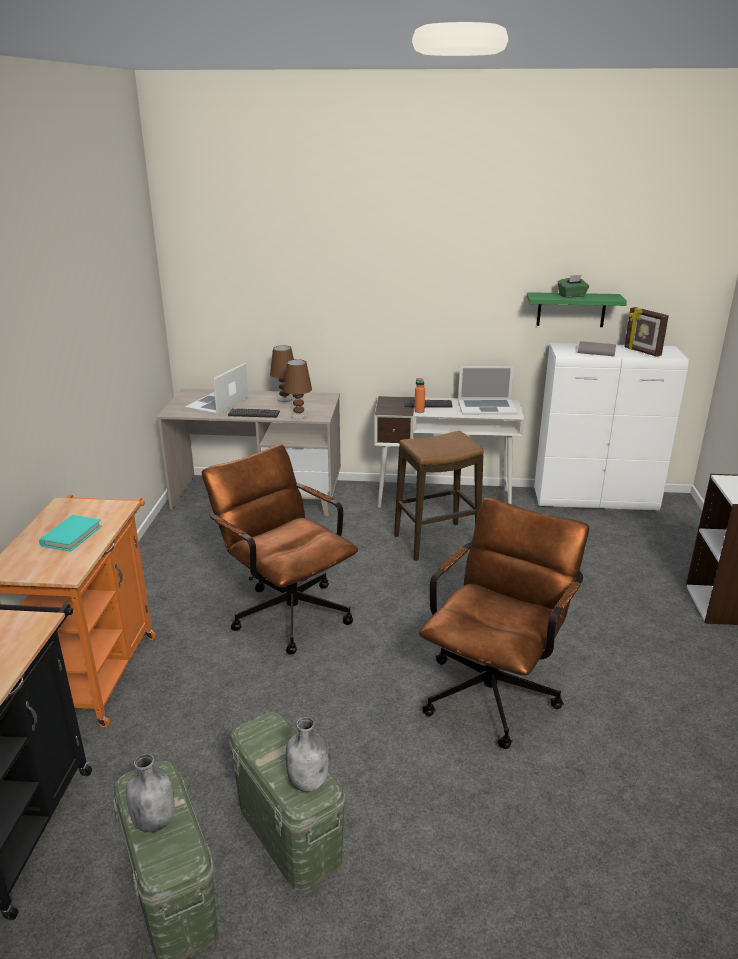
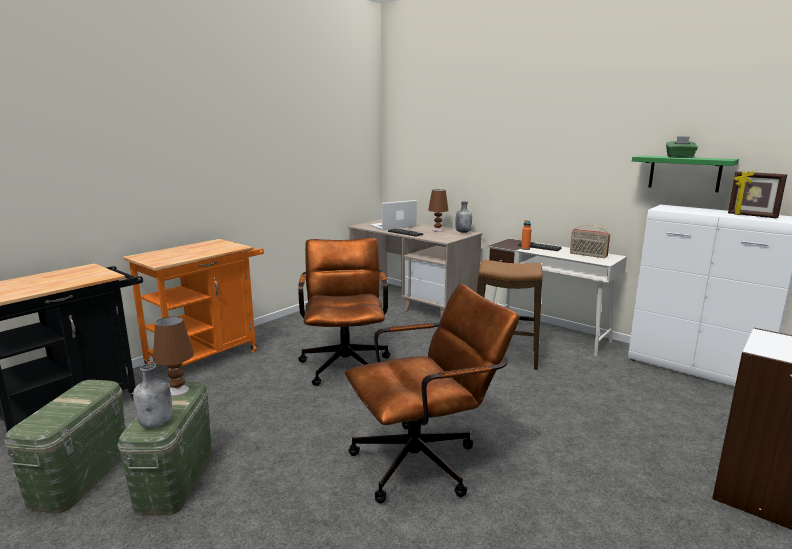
camera: 35 degrees right, 10 degrees down
(71, 536) = (193, 252): turquoise book -> none
(154, 820) = (63, 404): grey bottle -> grey bottle (463, 232)
(298, 416) = (431, 238): brown table lamp -> brown table lamp (178, 391)
(487, 407) = (588, 255): laptop -> radio
(596, 351) = (698, 211): grey book -> none
(642, 352) = (752, 216): picture frame -> picture frame turned 45 degrees counterclockwise

